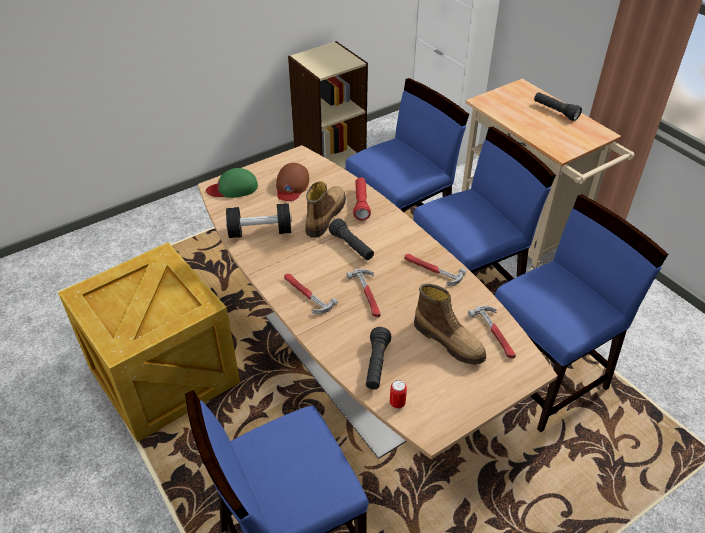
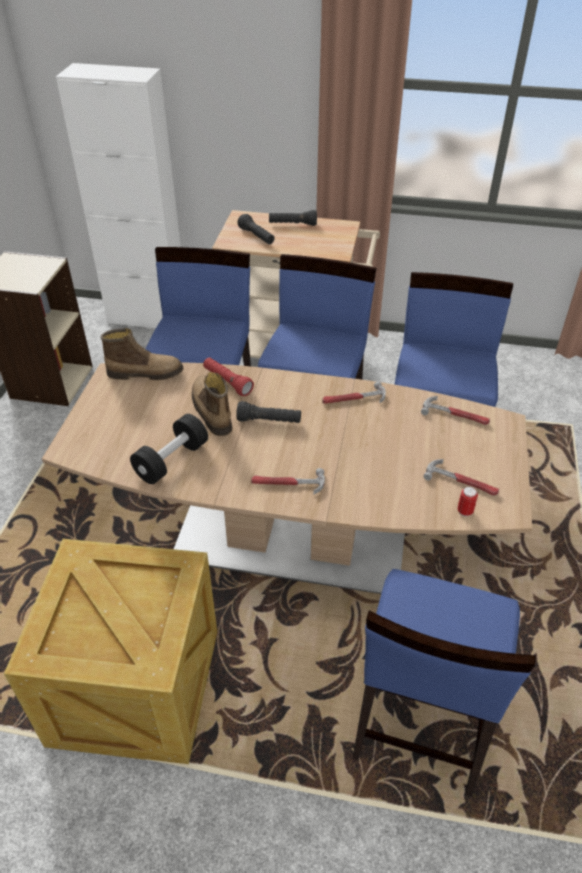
camera: 45 degrees left, 0 degrees up
(233, 188) = (87, 439): green cap -> none
(292, 186) = (143, 403): brown cap -> none
(368, 295) = (335, 449): hammer -> hammer (462, 481)
(376, 365) = (414, 496): black flashlight -> black flashlight (257, 237)
(449, 341) = (435, 441): boot -> boot (145, 373)

